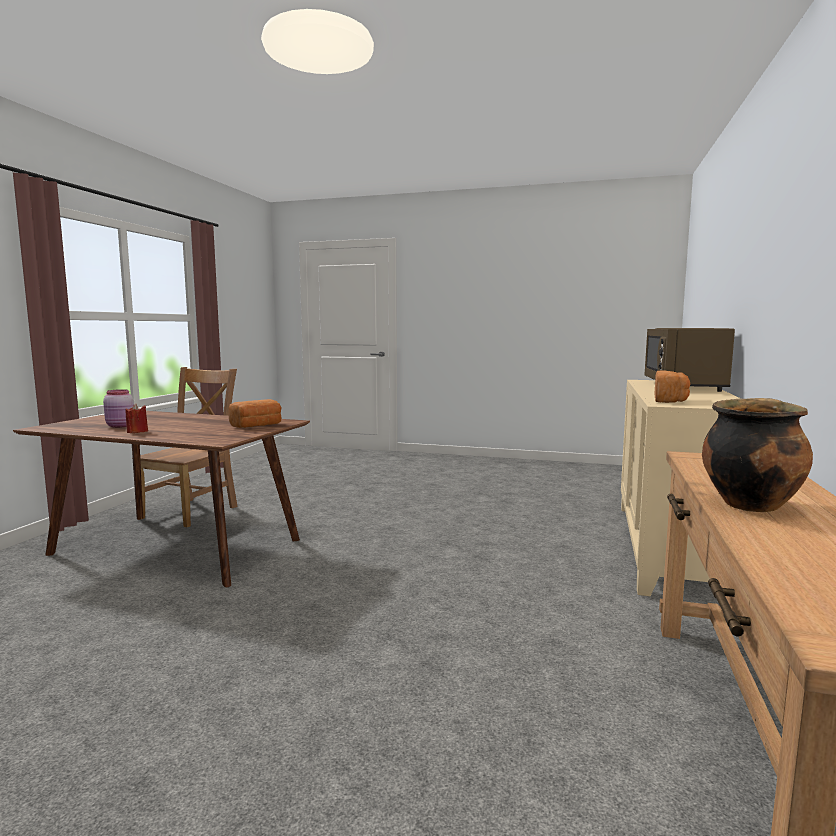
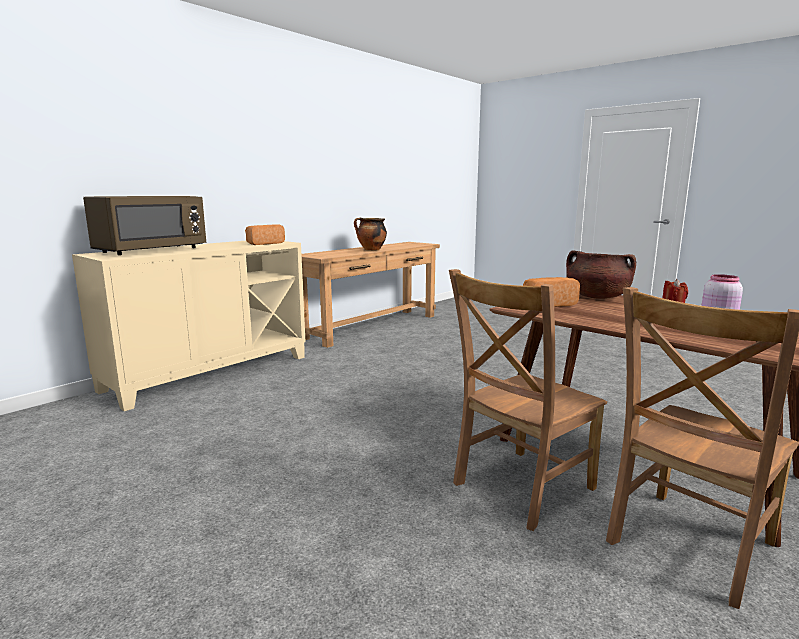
camera: 155 degrees left, 5 degrees up
(198, 436) = (596, 297): none -> brown cooking pot
(282, 517) = (519, 488): none -> brown chair

